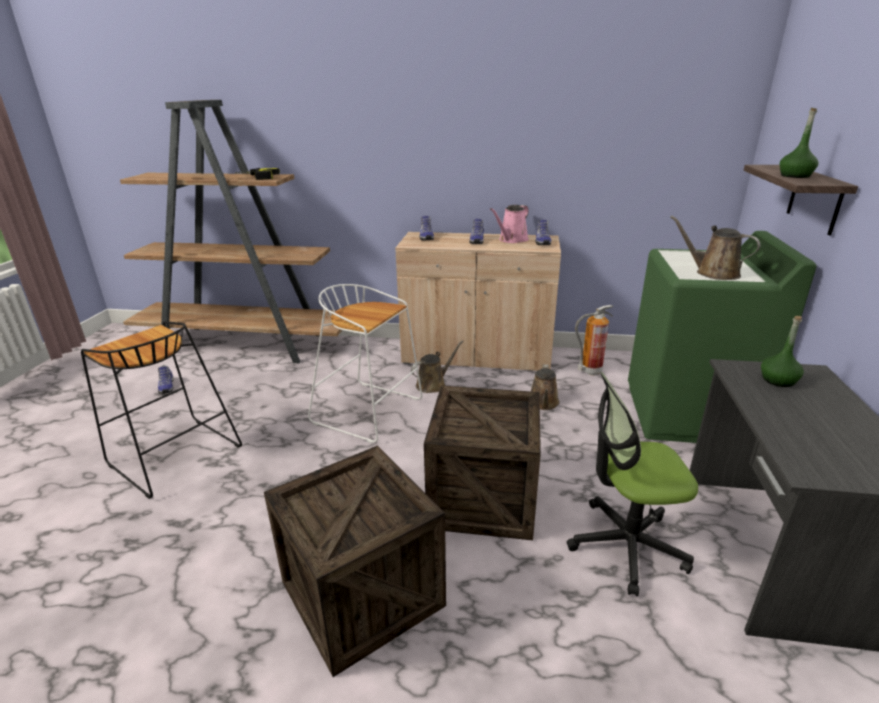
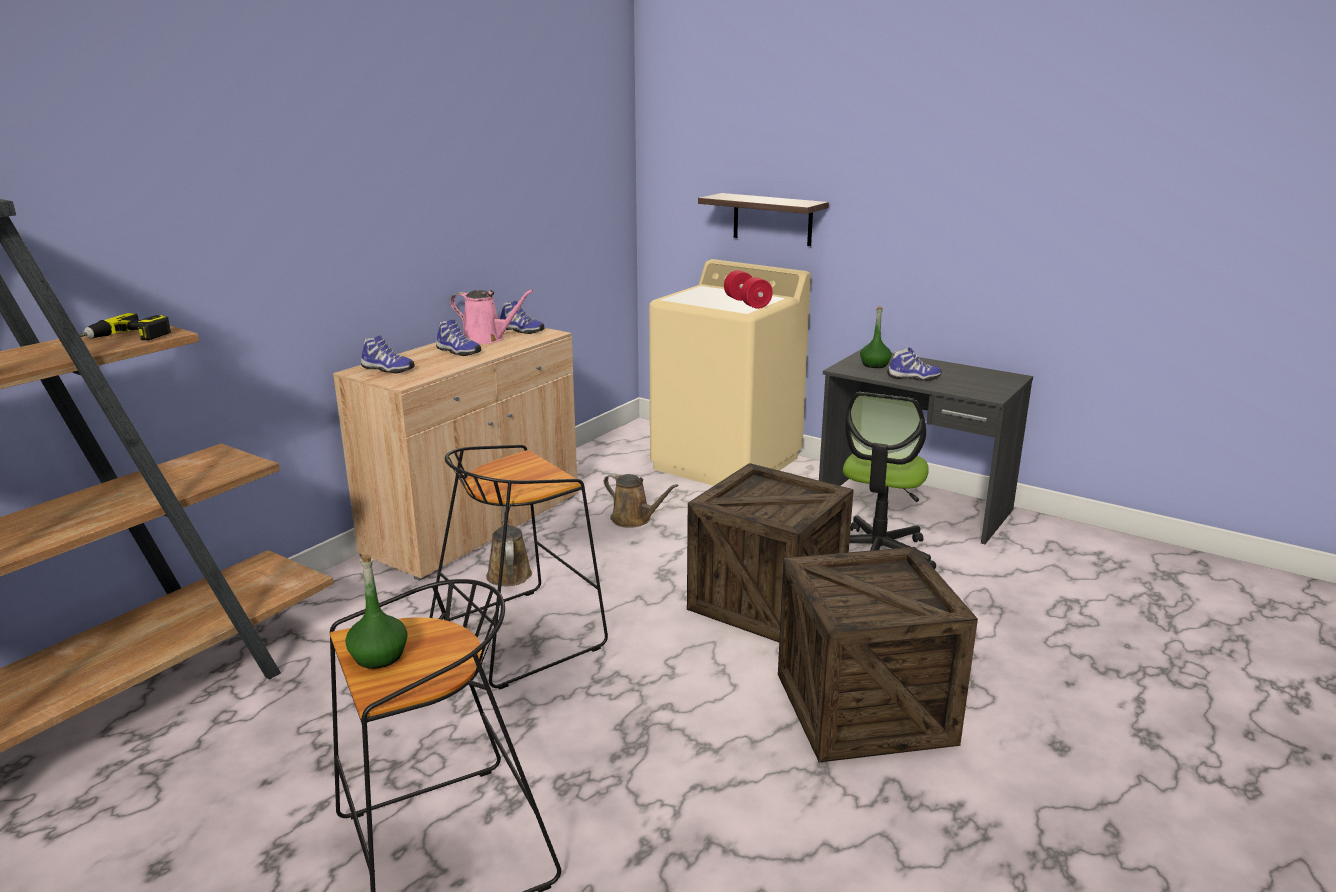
camera: 65 degrees left, 5 degrees down
(166, 387) = (138, 860): shoe -> shoe (913, 378)
(370, 411) = (520, 634): white stool -> black stool
(511, 240) = (486, 339): pink watering can -> pink watering can turned 45 degrees counterclockwise
(590, 371) = (600, 475): fire extinguisher -> none
(687, 414) = (727, 463): green washing machine -> beige washing machine
(713, 273) = (747, 303): brown watering can -> red dumbbell
(795, 176) = (773, 201): green bottle -> green bottle (379, 656)

